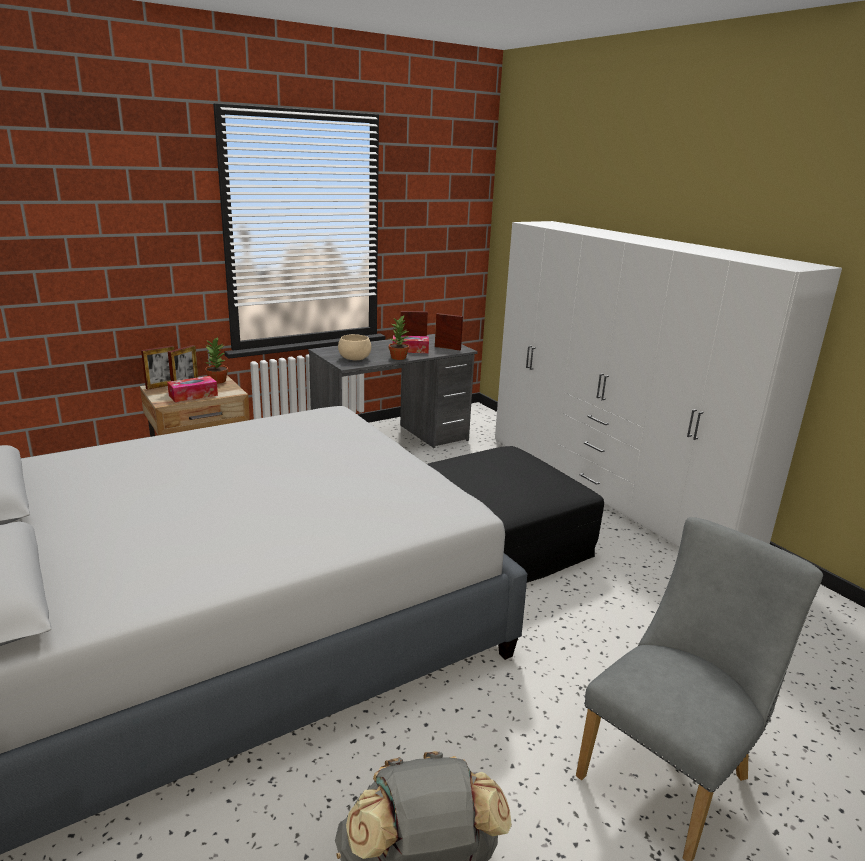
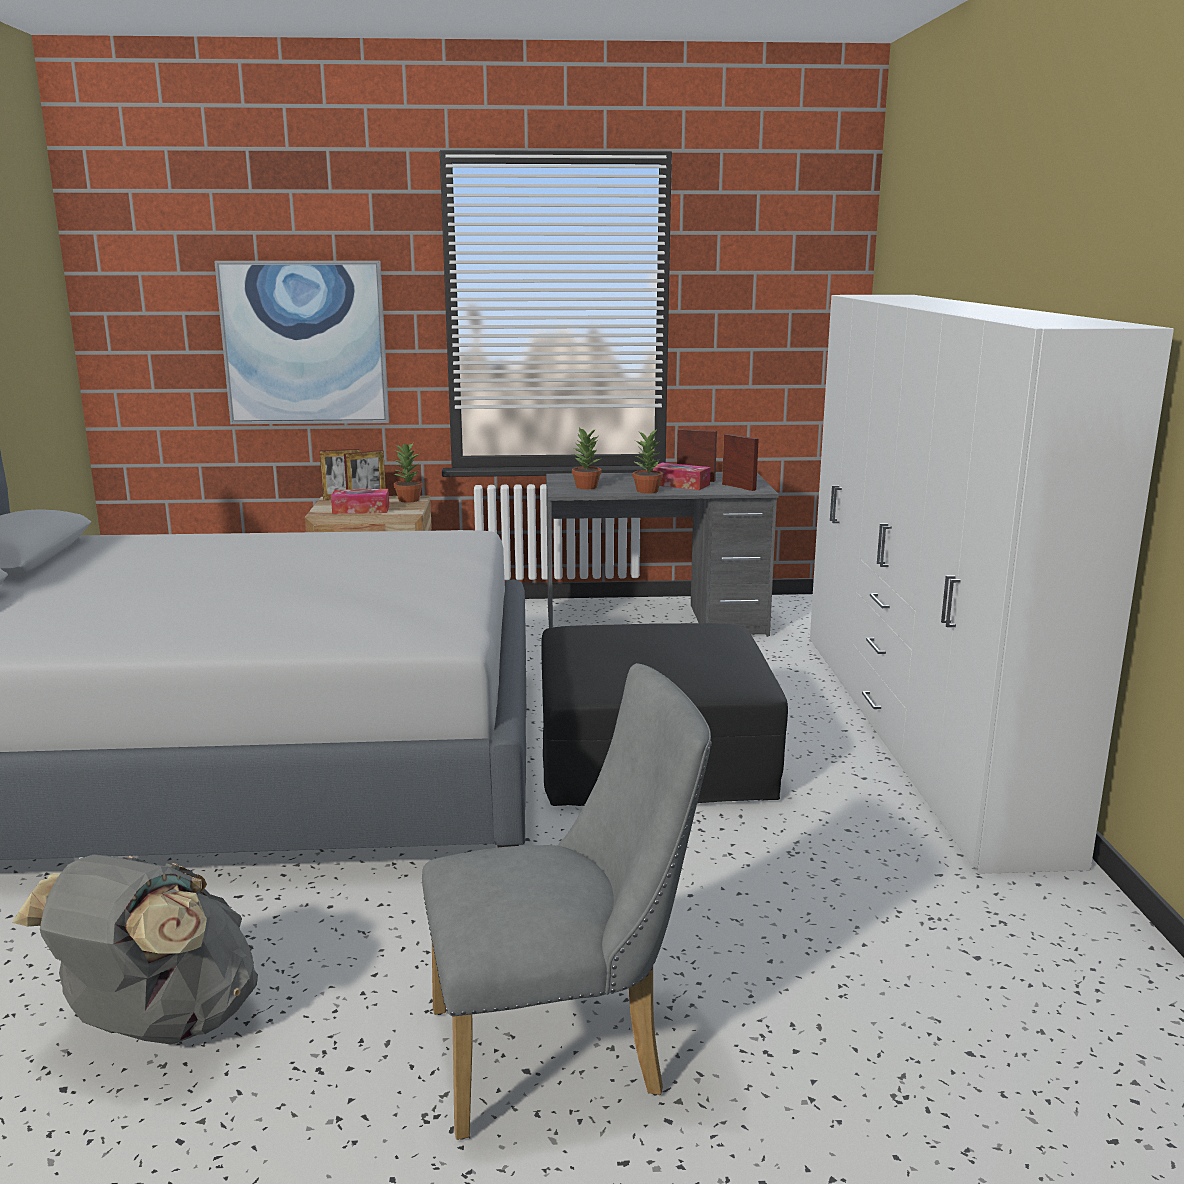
camera: 30 degrees right, 5 degrees down
(107, 261) = (305, 343): none -> picture
(354, 358) = (586, 487): beige bowl -> potted plant

